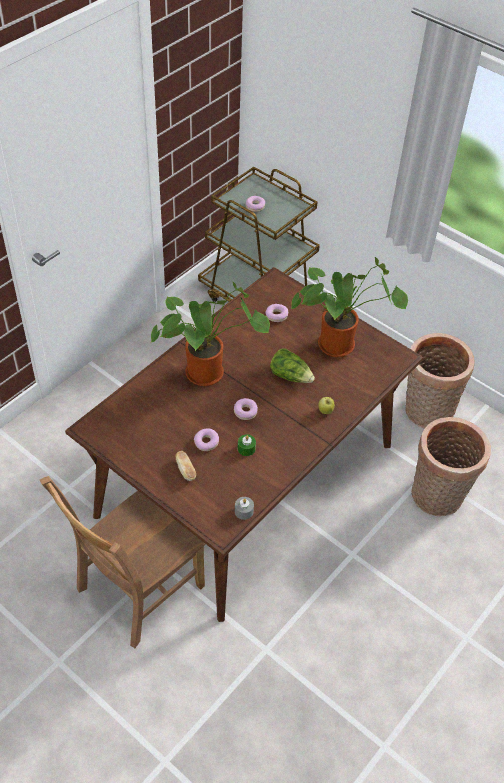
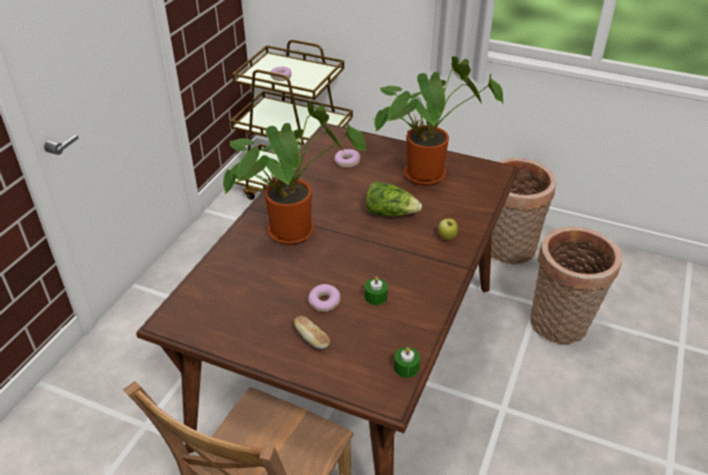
camera: 15 degrees left, 10 degrees down
(244, 511) = (406, 367): grey candle -> green candle
(245, 411) = (356, 259): donut -> none

